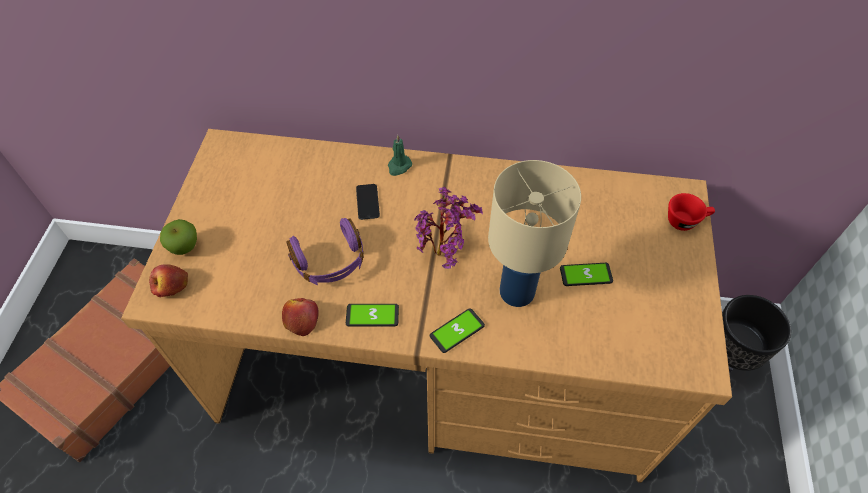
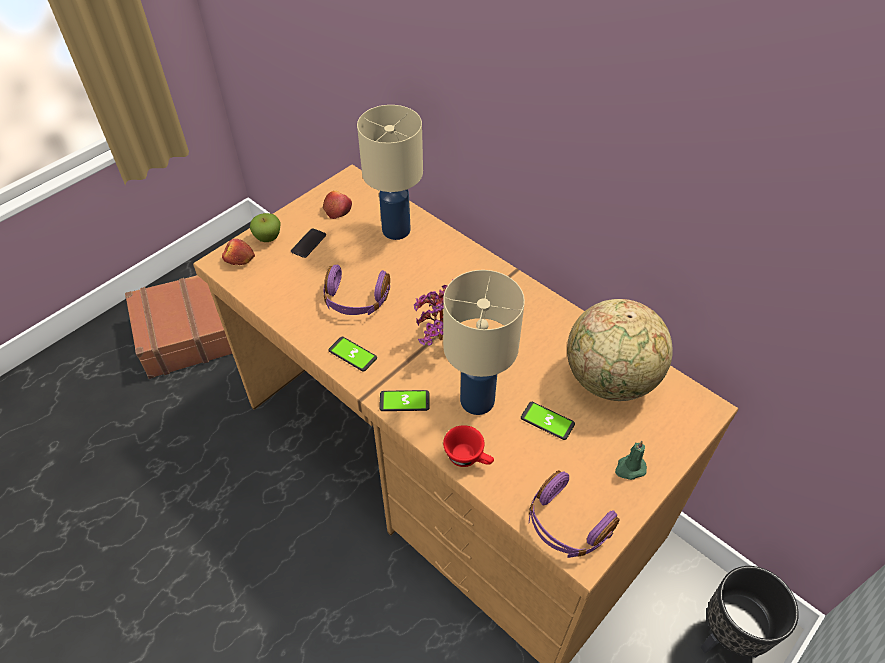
camera: 35 degrees right, 5 degrees down
(301, 319) = (302, 328): apple -> apple (337, 209)
(311, 172) = (397, 230): none -> beige table lamp
(367, 202) = (420, 272): phone -> phone (308, 243)
(399, 166) = (467, 258): green candle -> green candle (629, 468)
(602, 211) = (610, 380): none -> globe
(672, 353) = (566, 525): none -> purple headphones
(685, 220) = (683, 430): red cup -> red cup (469, 457)

